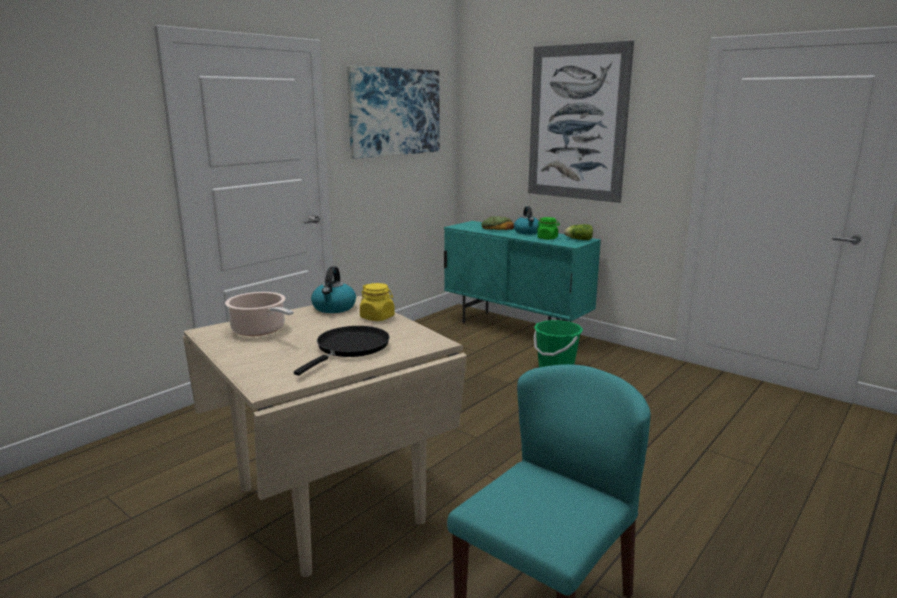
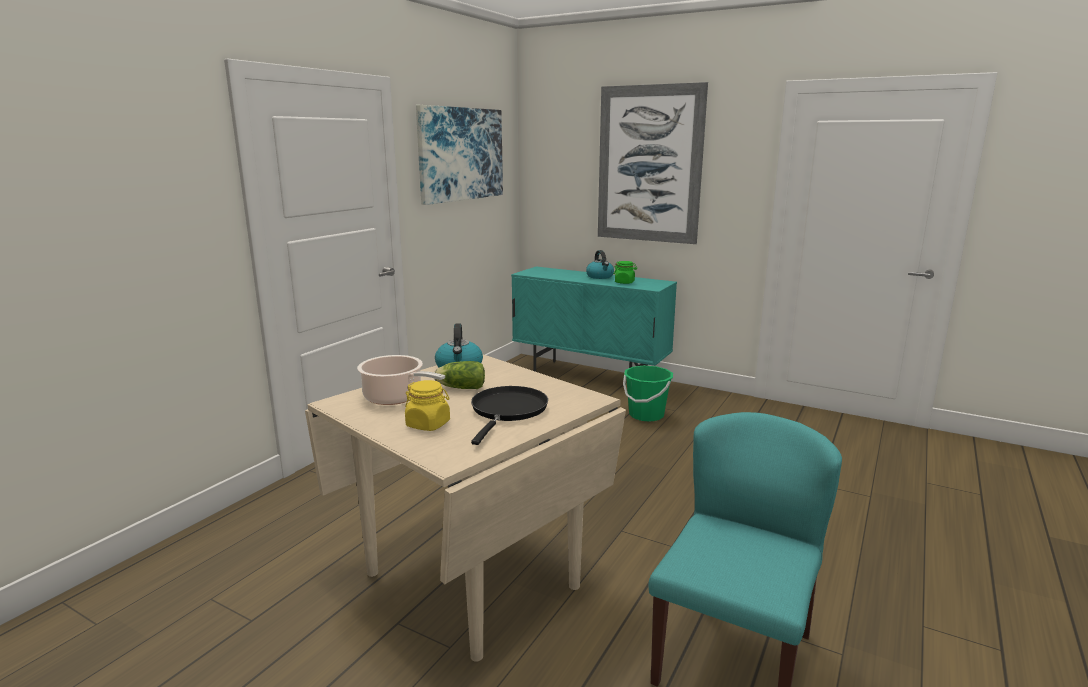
camera: 10 degrees left, 0 degrees up
(377, 317) = (513, 375): yellow jar -> yellow jar (428, 424)
(497, 228) = (567, 273): bread -> none
(578, 239) = (655, 282): lettuce -> lettuce (459, 388)

